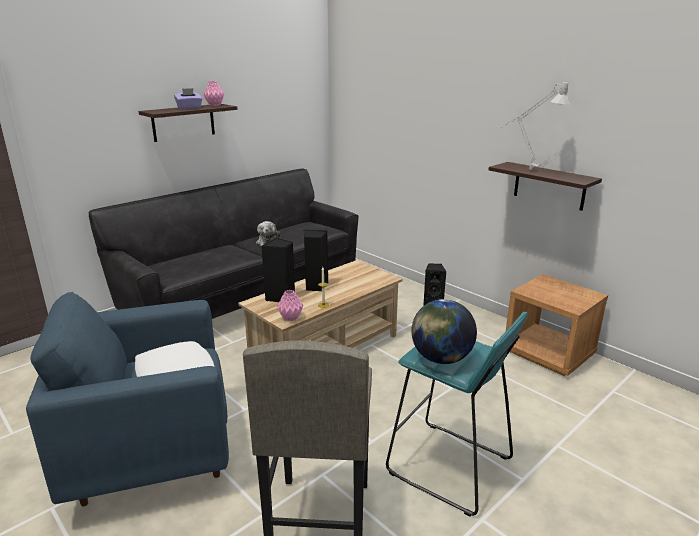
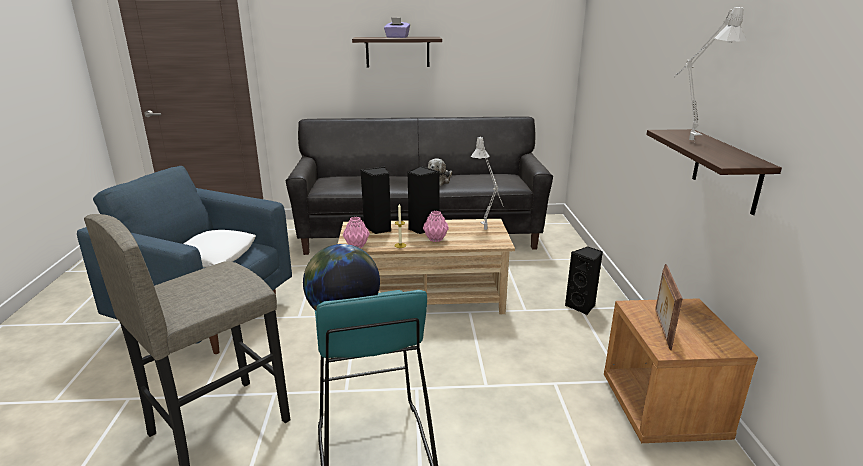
camera: 40 degrees right, 0 degrees up
(214, 105) = (426, 37): pink vase -> pink vase (435, 239)
(366, 273) = (487, 232): none -> grey table lamp
(555, 298) = (661, 329): none -> picture frame

